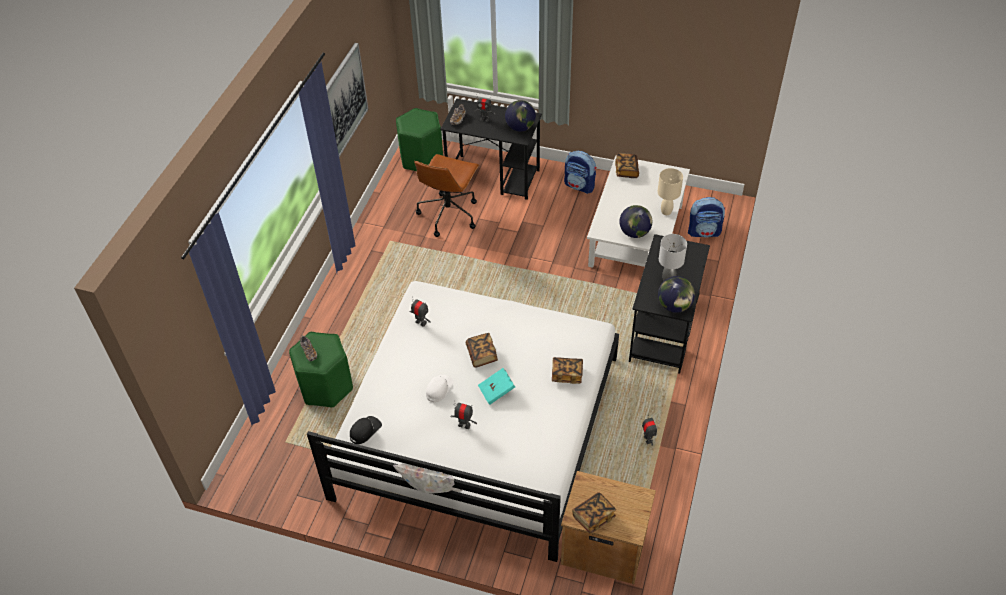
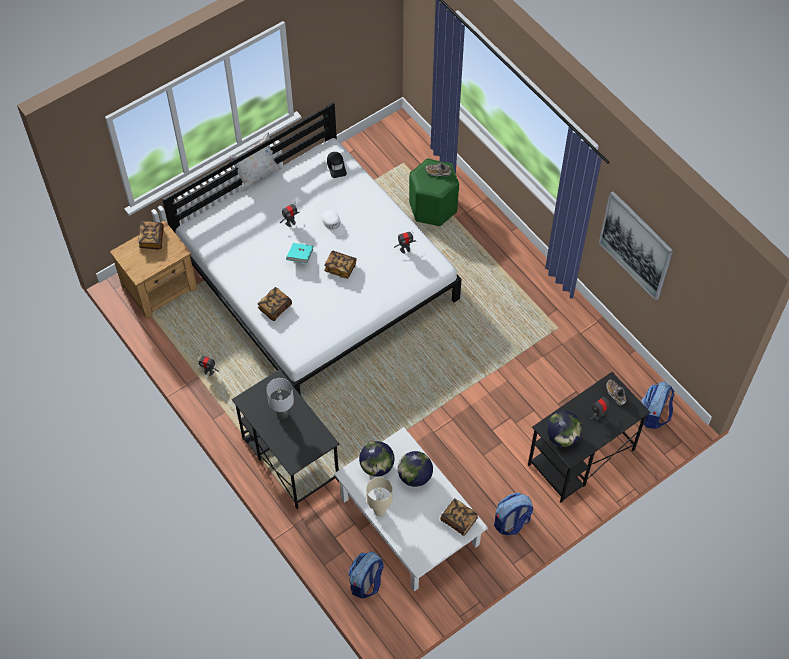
camera: 125 degrees right, 10 degrees up
(422, 158) = (654, 415): green stool -> backpack
(448, 214) = (558, 390): brown office chair -> none
(674, 306) = (255, 398): globe -> globe (414, 476)

